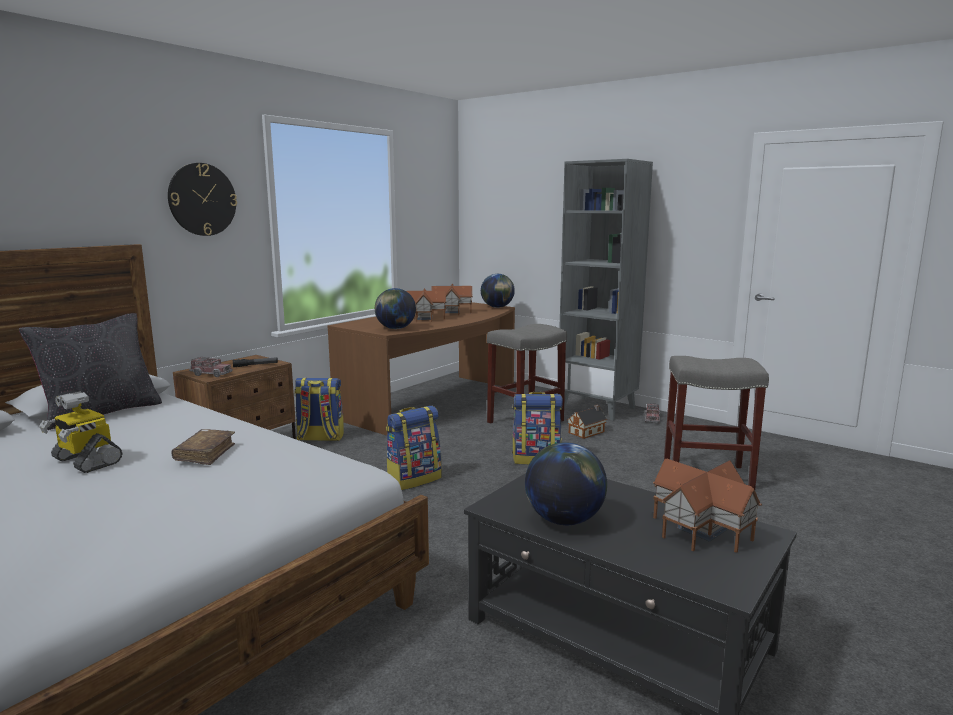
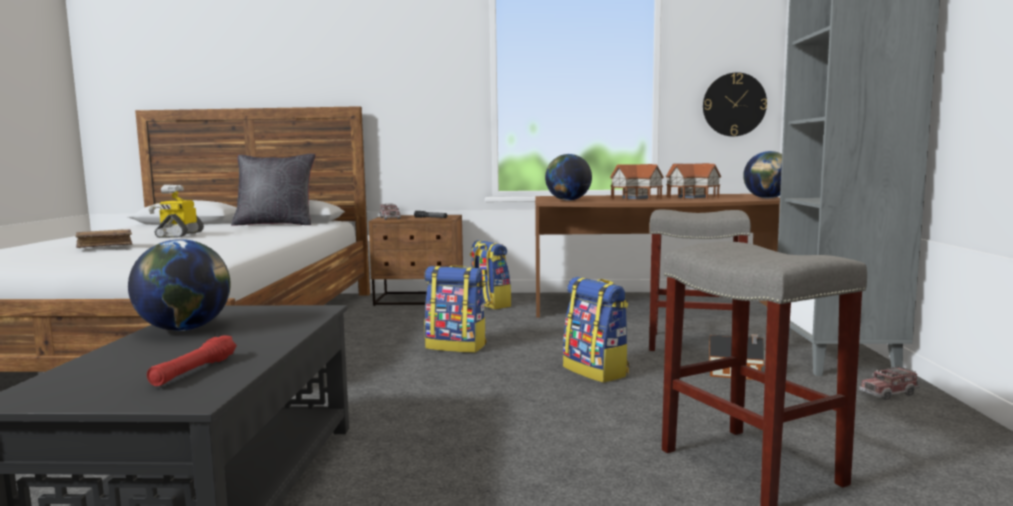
camera: 55 degrees right, 5 degrees down
(202, 199) = (422, 70): wall clock -> wall clock (734, 104)
(205, 454) = (212, 242): brown book -> brown book (105, 245)
(701, 528) = (194, 371): toy house -> red flashlight

